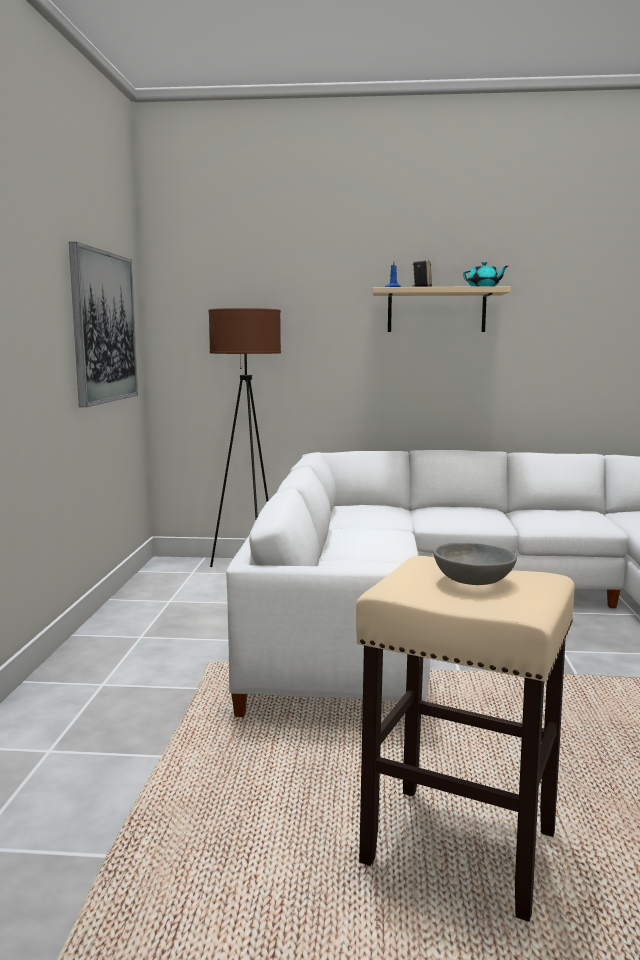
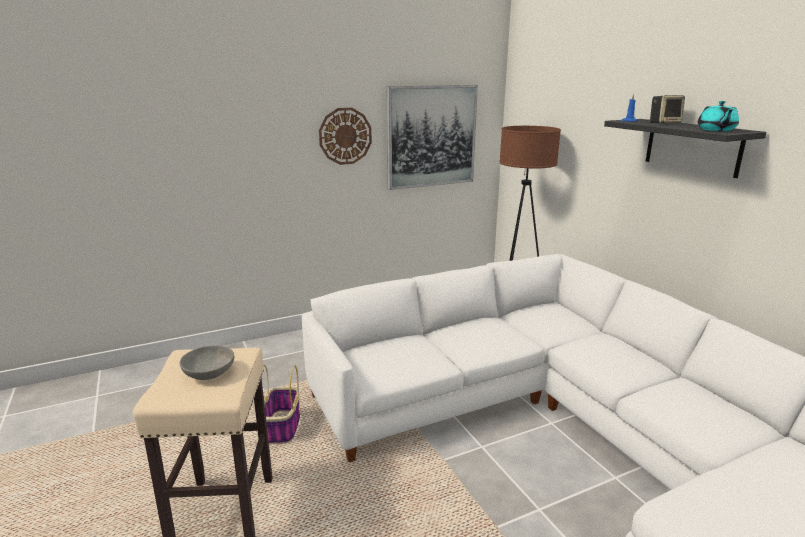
camera: 60 degrees right, 10 degrees up
(41, 315) = (345, 136): none -> wall clock
(292, 758) = (282, 428): none -> basket
(436, 311) = (692, 147): beige shelf -> black shelf

